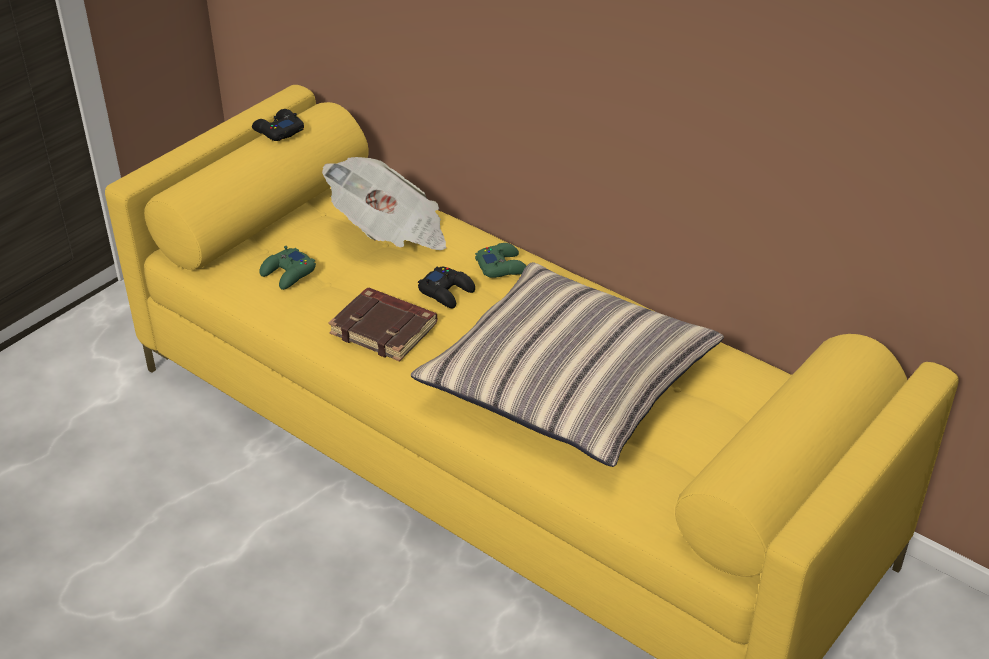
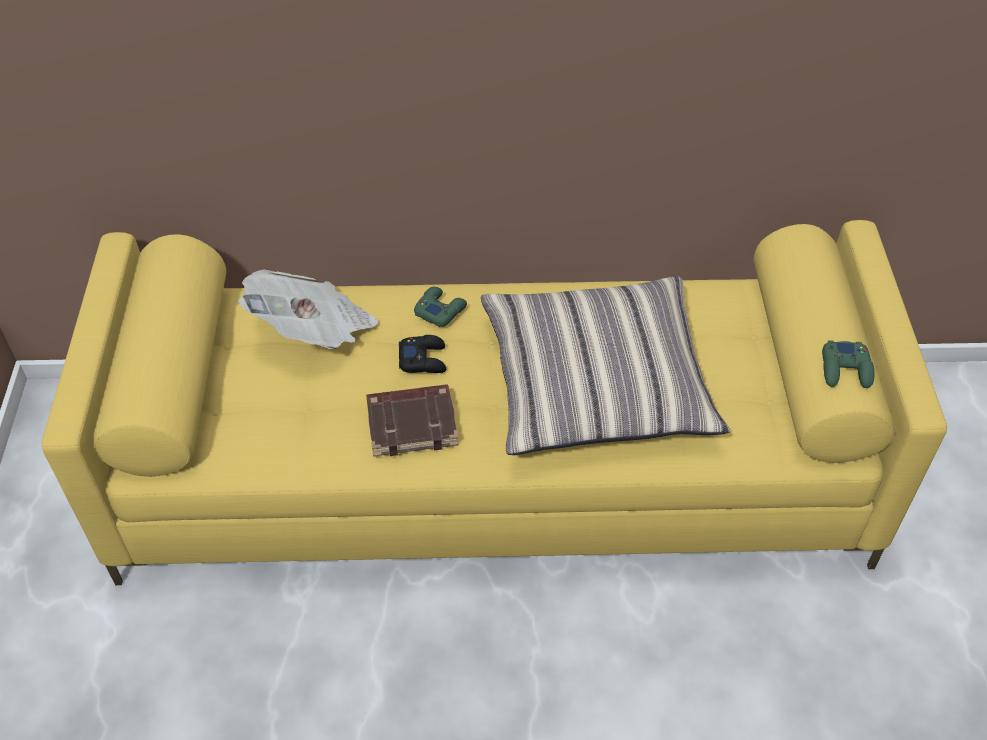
camera: 40 degrees left, 10 degrees up
(278, 131) = (154, 291): black game controller -> none
(288, 274) = (270, 423): green game controller -> green game controller (845, 369)

